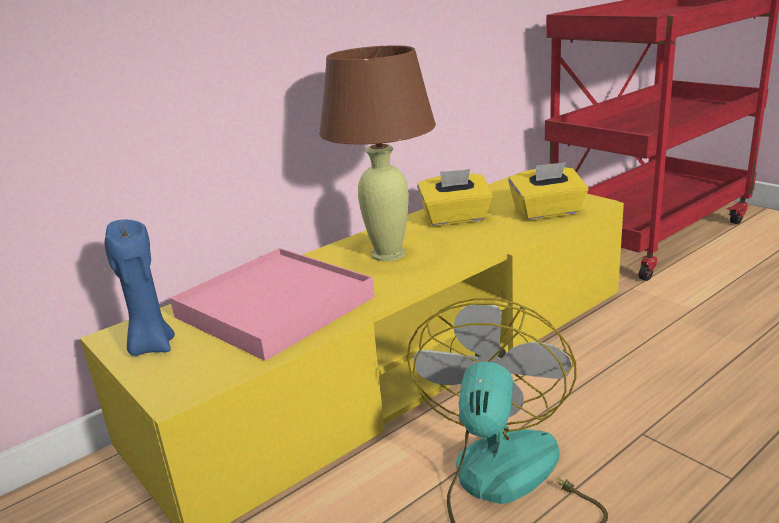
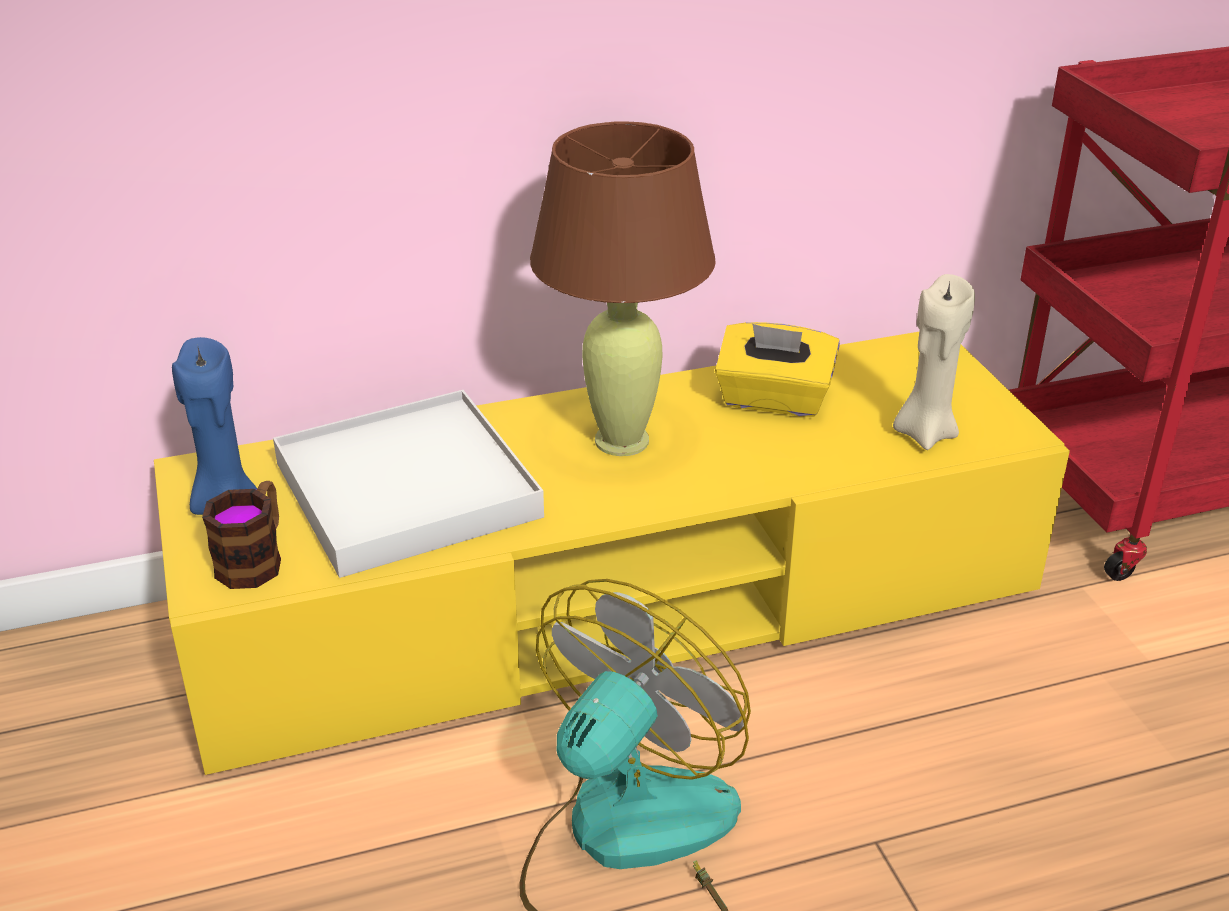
camera: 20 degrees right, 10 degrees up
(196, 368) = (255, 559): none -> mug
(275, 307) = (408, 490): pink tray -> white tray
(547, 212) = (924, 433): yellow tissue box -> beige candle

